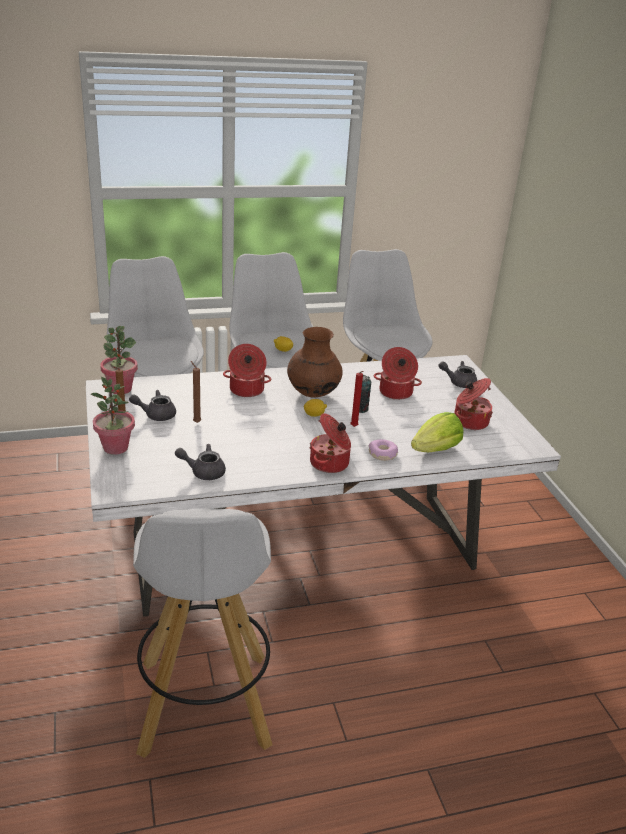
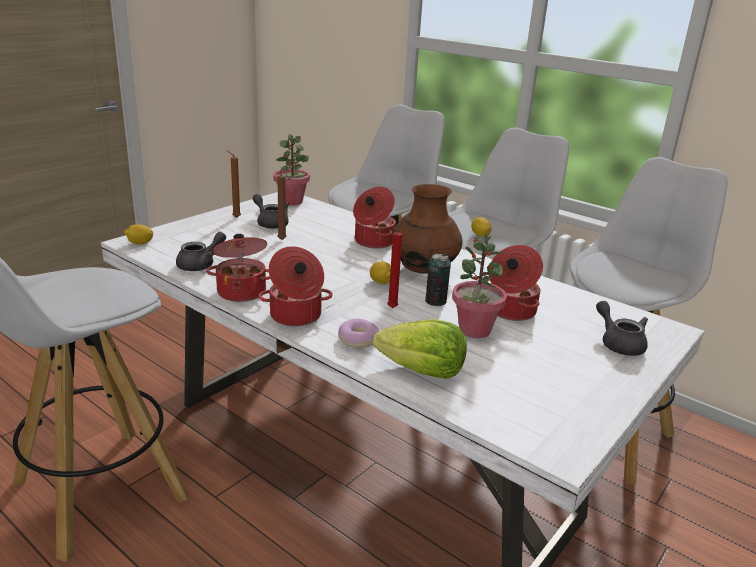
camera: 55 degrees right, 5 degrees down
(115, 448) = (197, 225): potted plant -> potted plant (474, 330)
(122, 486) = (140, 243): none -> lemon
(203, 472) = (201, 265): grey teapot -> grey teapot turned 75 degrees clockwise
(469, 421) = (534, 377): cooking pot -> cooking pot (242, 291)

